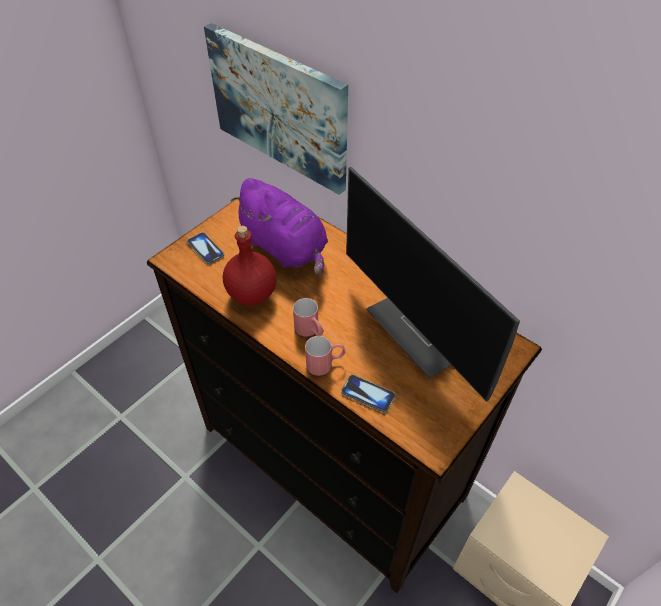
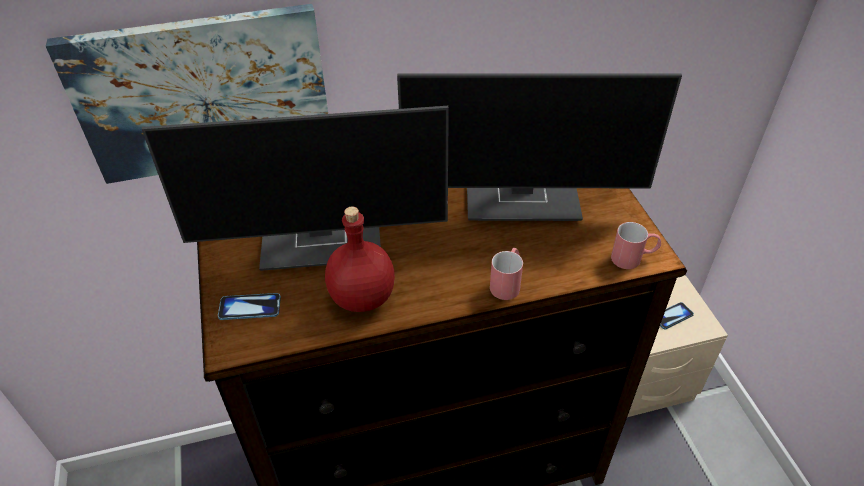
camera: 55 degrees left, 5 degrees down
(286, 248) = (324, 240): purple plush toy -> monitor
(310, 331) = (456, 274): red mug -> red mug (633, 258)
(368, 394) = (567, 270): phone -> phone (672, 316)

